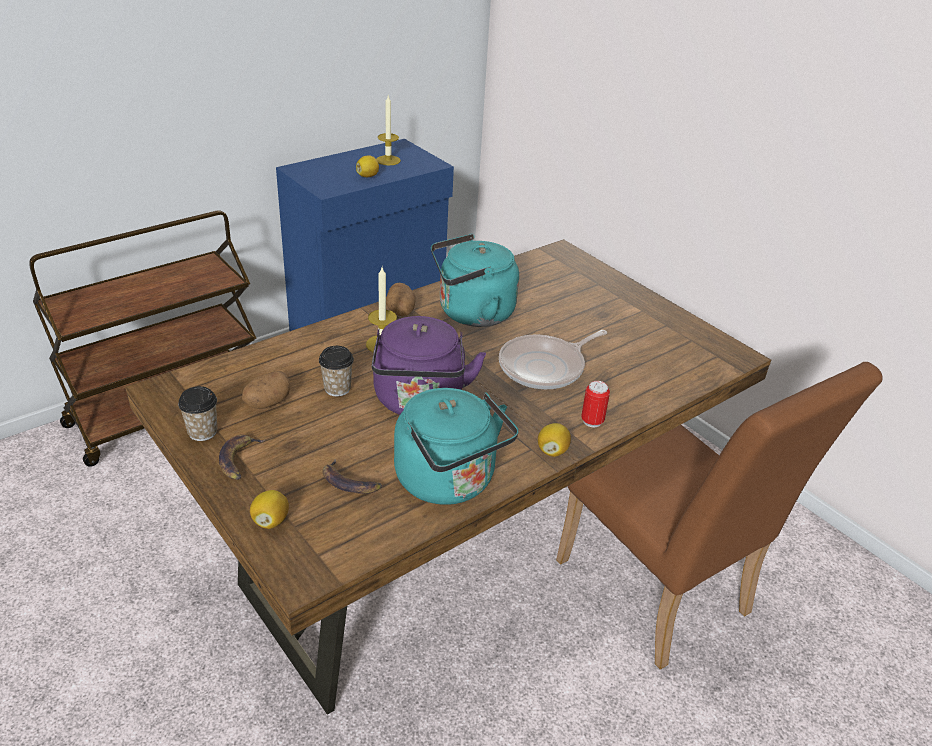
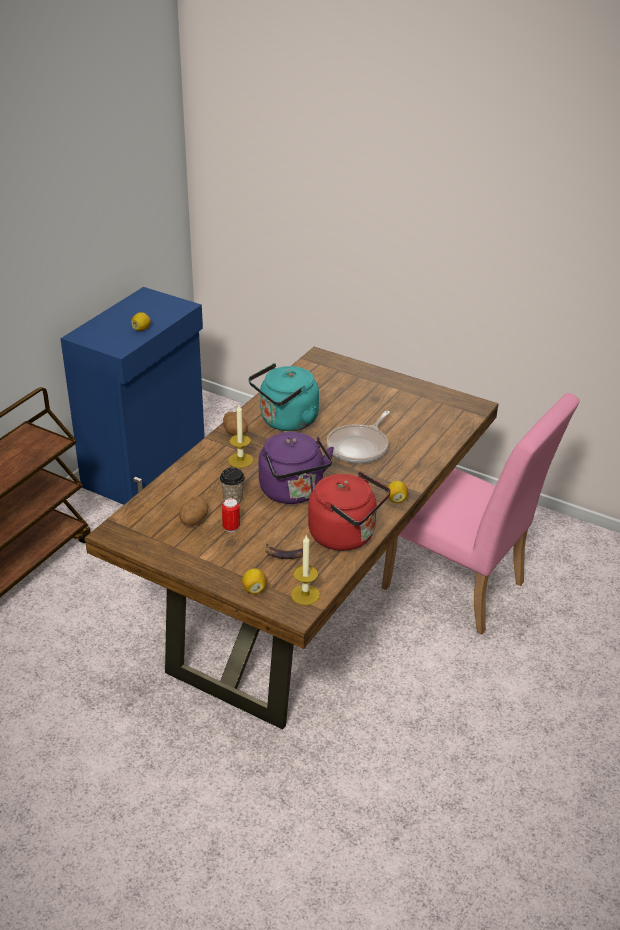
camera: 20 degrees left, 0 degrees up
(202, 432) = (166, 551): cup -> none
(239, 460) = (205, 561): banana -> none
(388, 160) = (146, 311): candle -> candle (305, 595)
(449, 482) = (346, 536): turquoise kettle -> red kettle
(592, 421) = (409, 474): can -> can (231, 528)
(661, 597) = (462, 590): brown chair -> pink chair

